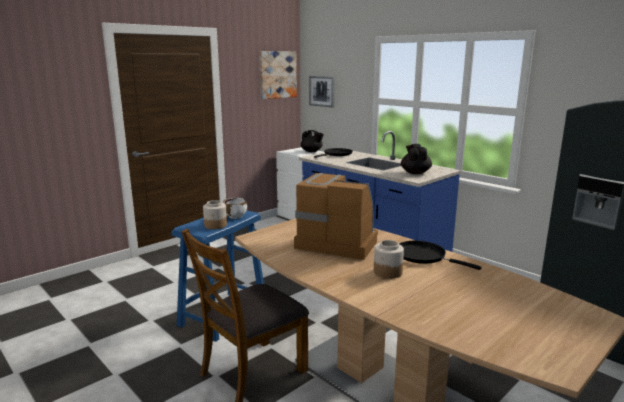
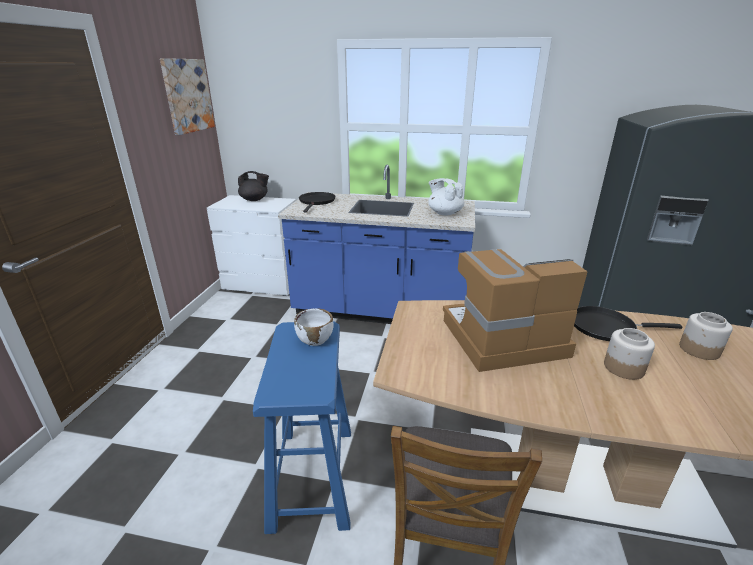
camera: 35 degrees left, 10 degrees up
(215, 225) = (314, 369): jar -> jar (699, 349)
(322, 91) = (255, 117): picture -> none
(415, 173) = (444, 213): black teapot -> white teapot

